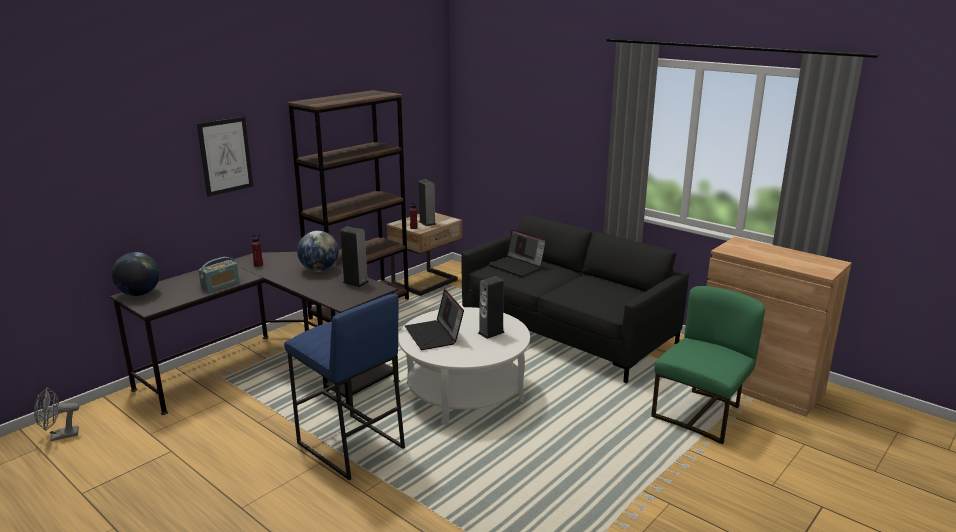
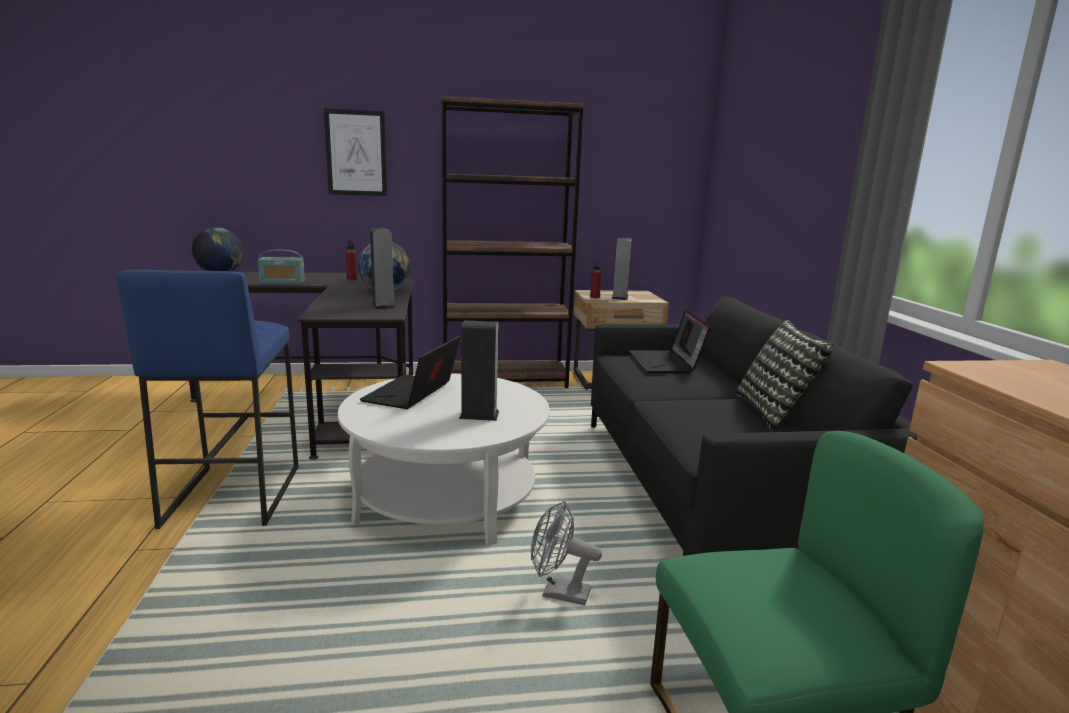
camera: 40 degrees right, 5 degrees down
(59, 436) = (113, 389): grey fan -> grey fan (558, 592)
(605, 280) = (775, 411): none -> pillow

